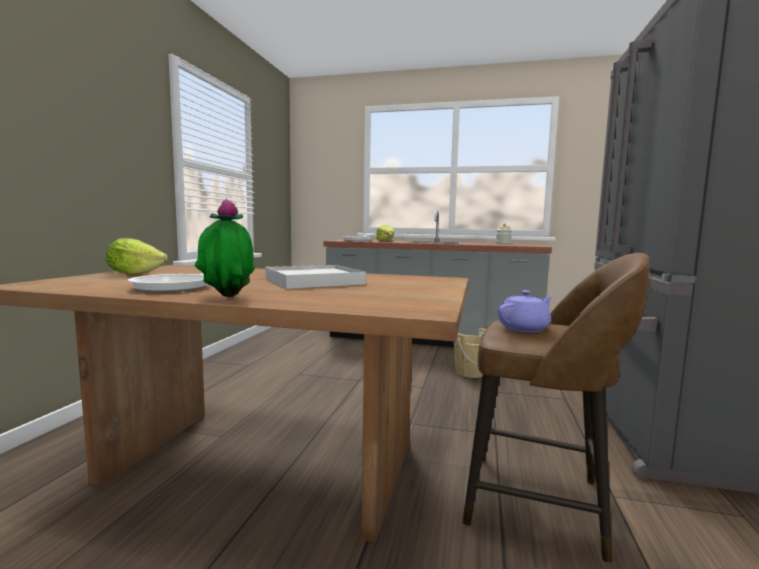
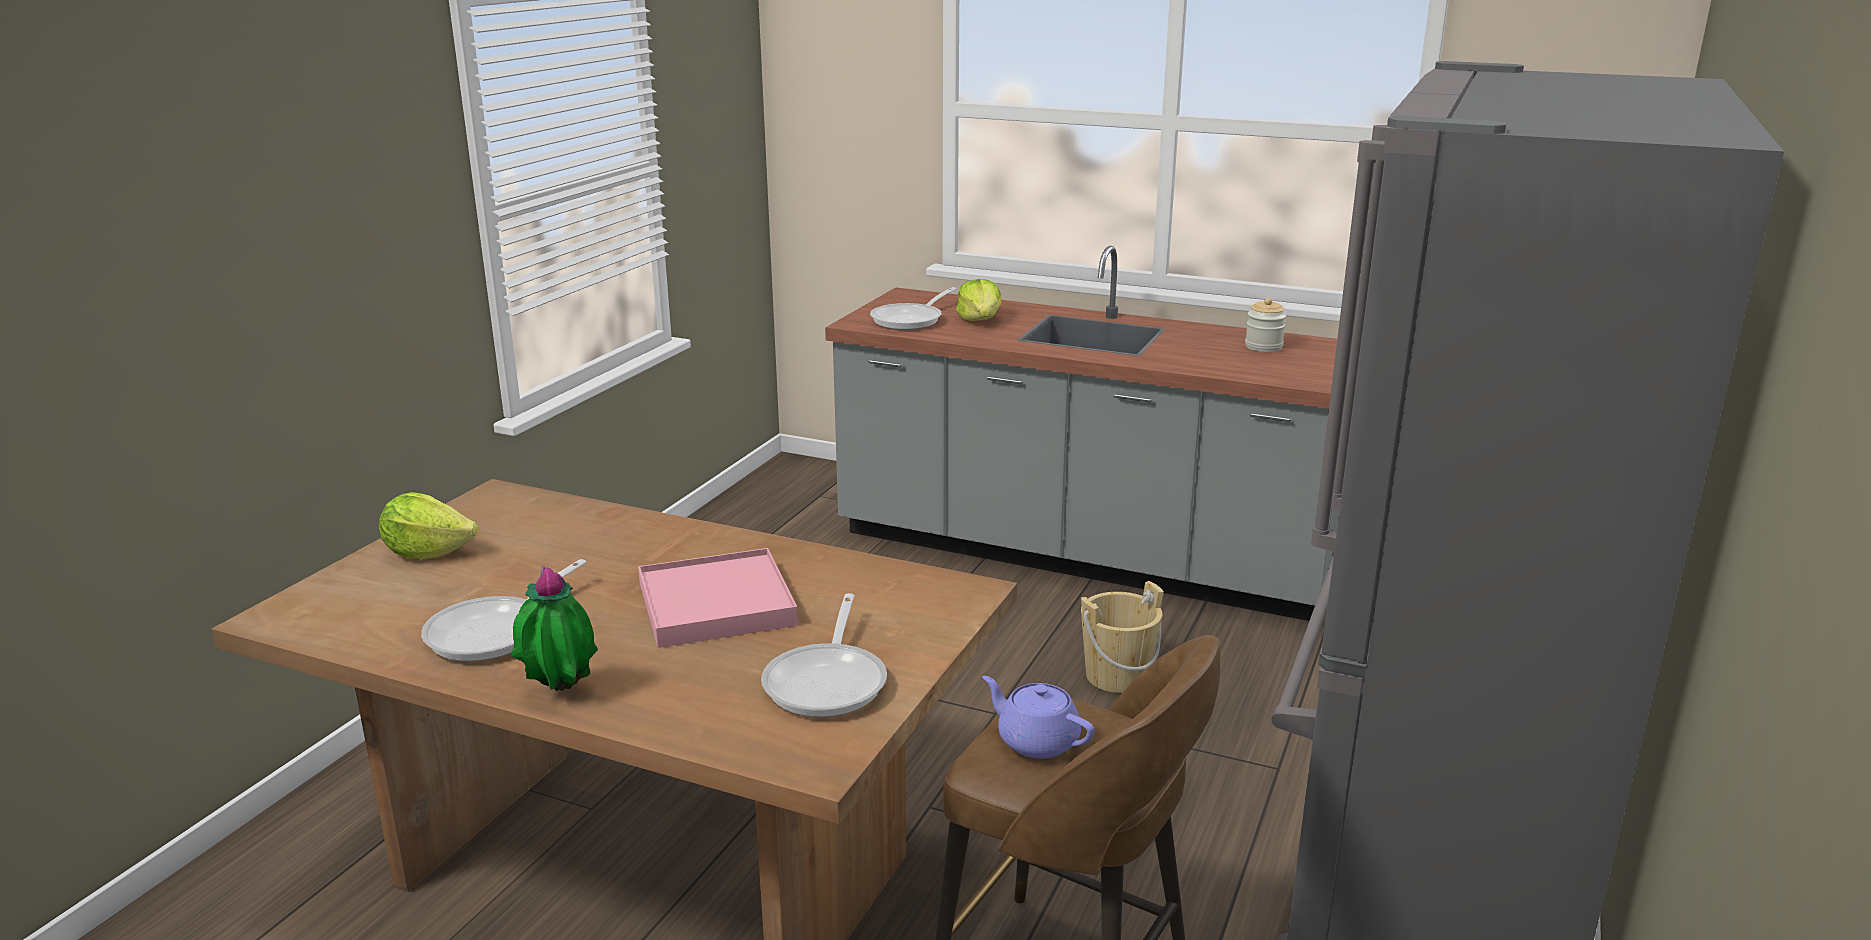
camera: 10 degrees right, 15 degrees up
(314, 281) = (717, 604): white tray -> pink tray
(401, 294) = (828, 681): none -> frying pan
(524, 328) = (1036, 741): purple teapot -> purple teapot turned 120 degrees counterclockwise

